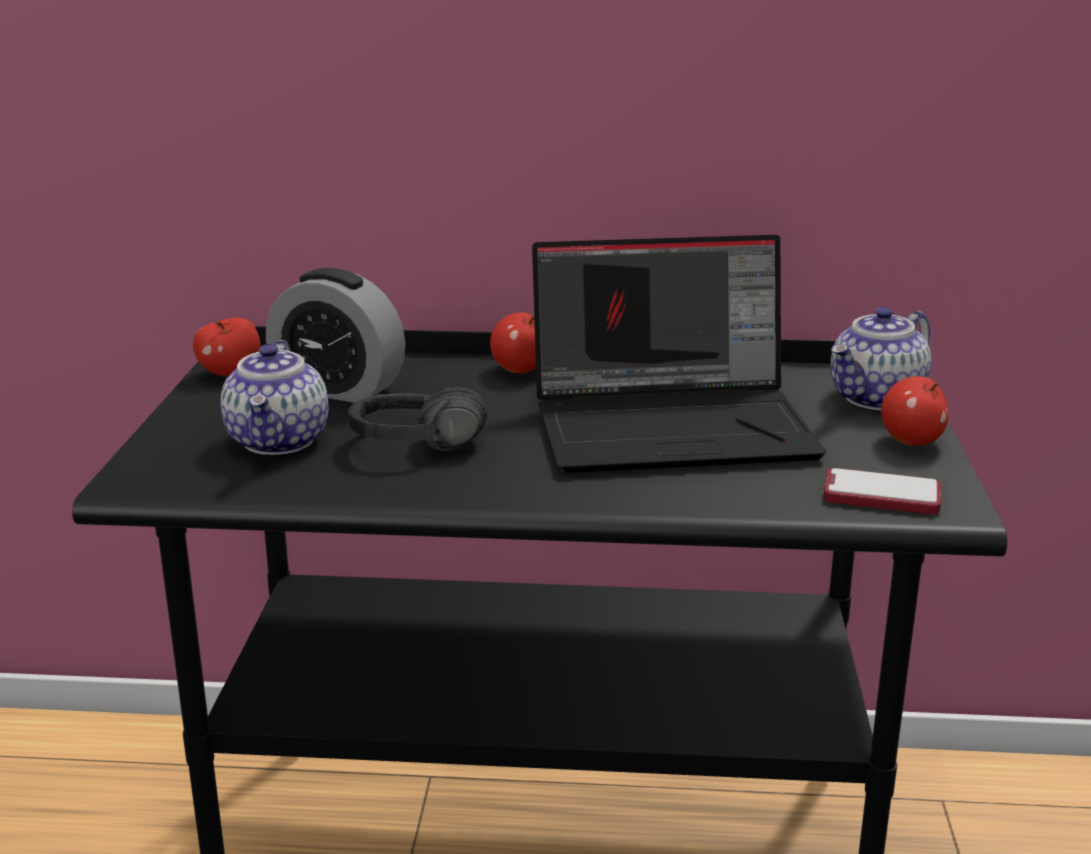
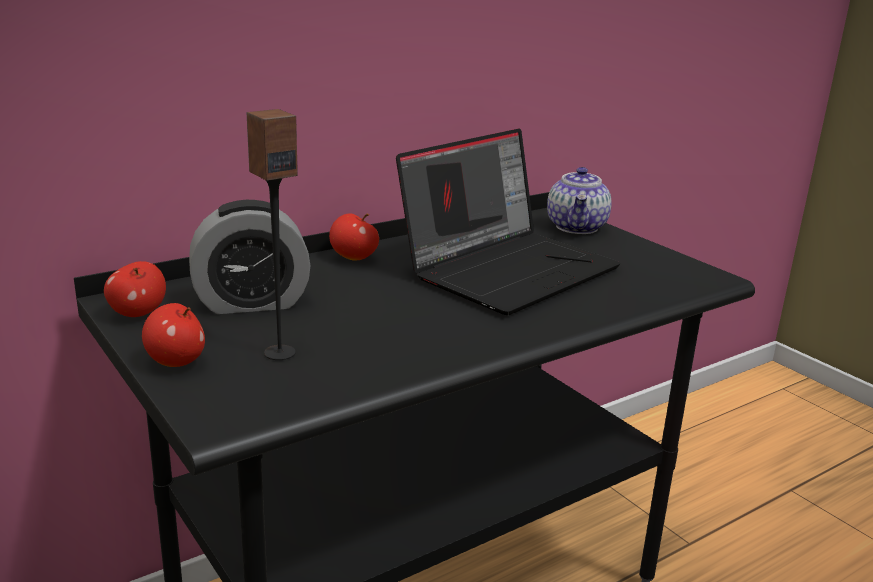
camera: 40 degrees left, 0 degrees up
(279, 441) = (279, 352): teapot -> speaker
(417, 452) = (391, 330): black headphones -> none
(881, 495) = (675, 279): phone -> none
(911, 441) = (634, 246): apple -> apple (176, 362)

